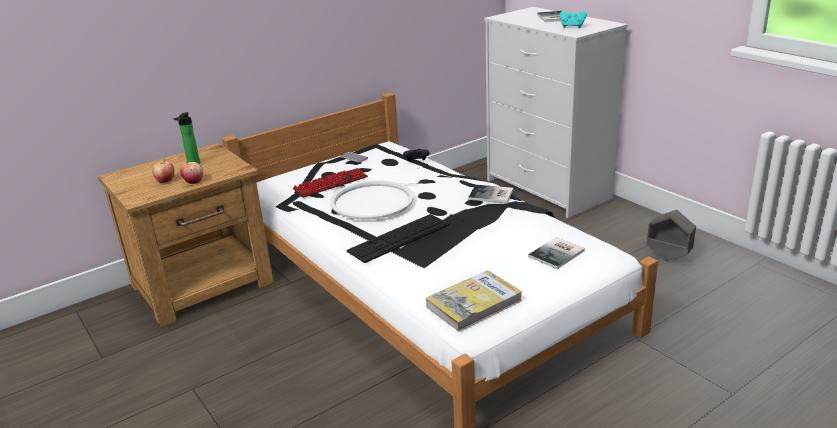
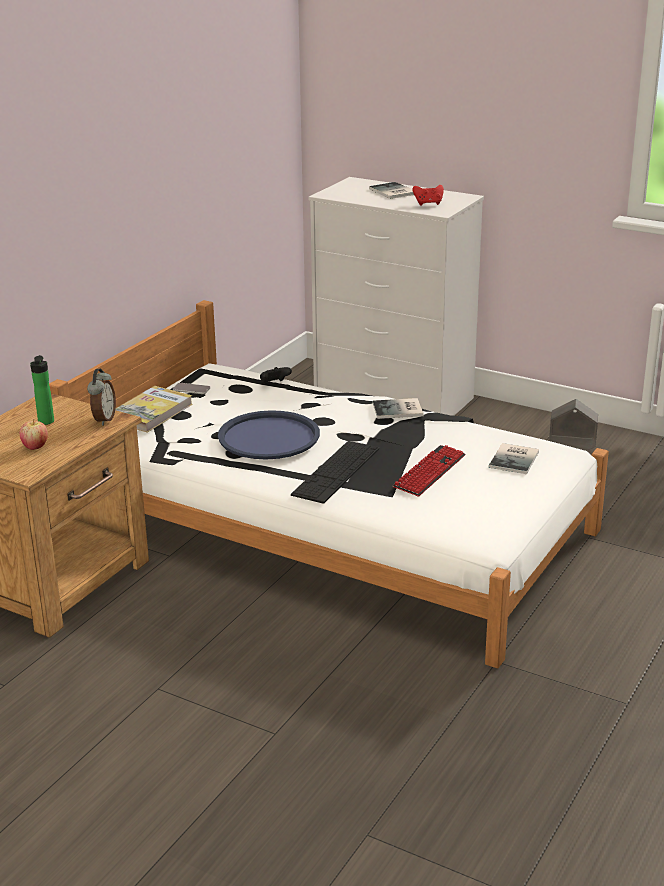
camera: 25 degrees left, 0 degrees up
(194, 182) = (75, 442): apple -> none
(231, 168) = (103, 419): none -> alarm clock
(331, 184) = (195, 424): keyboard -> keyboard (429, 472)
(372, 201) = (269, 437): white tray -> blue tray
(474, 303) = (474, 521): book -> book (151, 412)
(572, 27) = (428, 204): turquoise game controller -> red game controller

